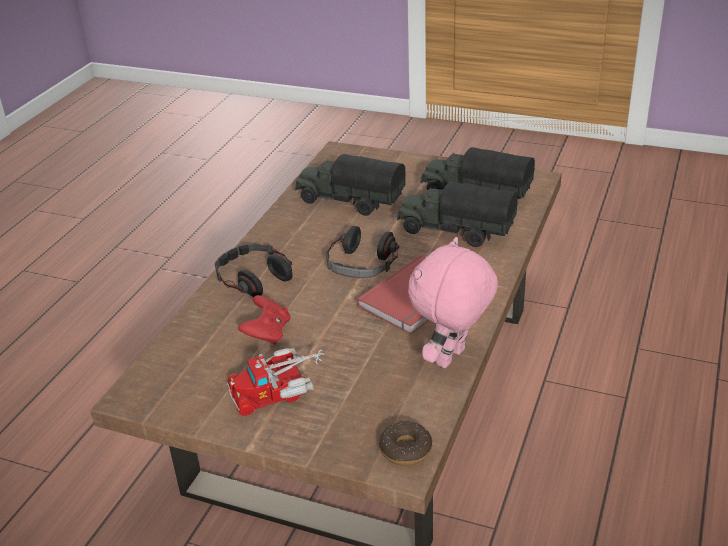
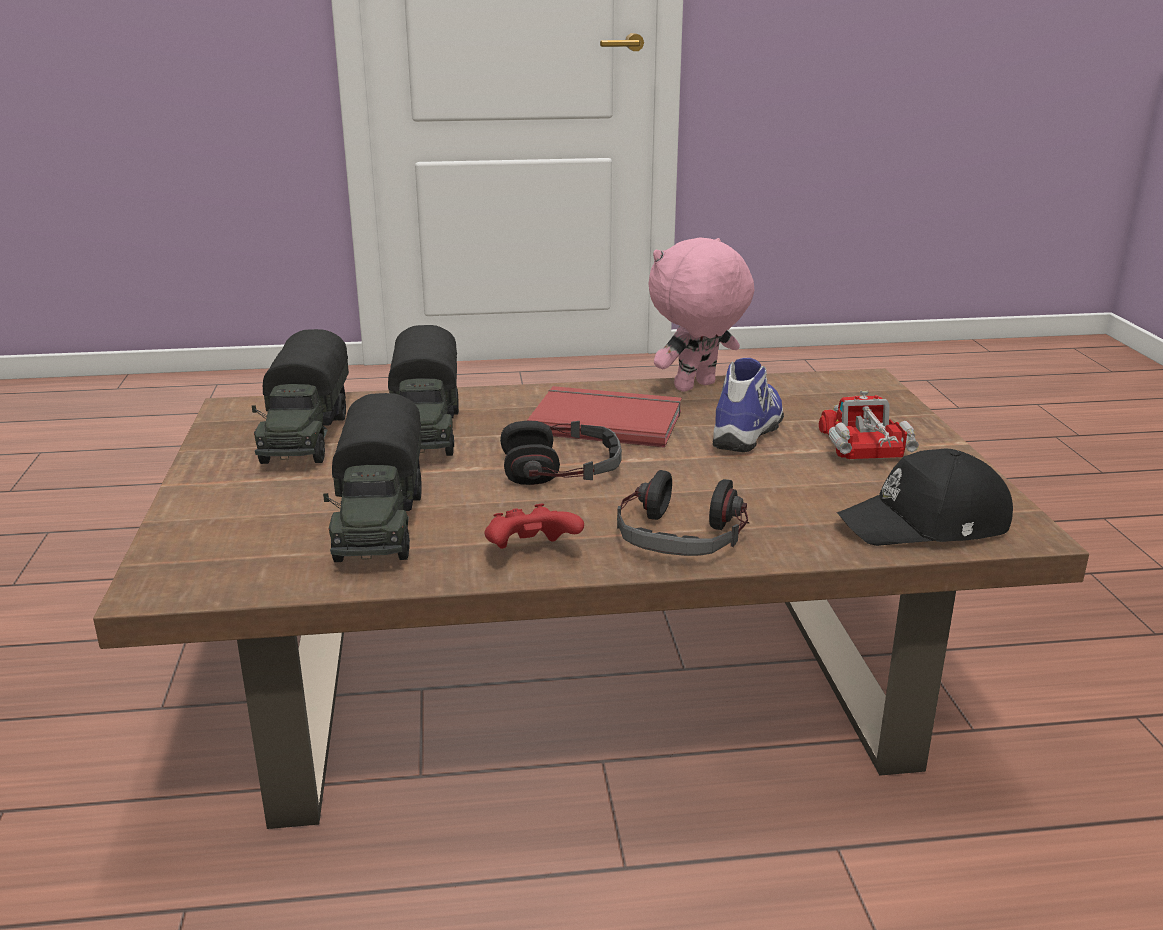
camera: 120 degrees left, 10 degrees down
(177, 364) = (927, 525): none -> black cap
(267, 333) = (786, 486): red game controller -> red game controller (531, 553)
(279, 389) = (865, 451): toy truck -> toy truck turned 135 degrees counterclockwise
(353, 352) = (749, 431): none -> shoe
(406, 449) = (847, 382): donut -> none
(452, 359) = (696, 387): pink plush toy -> pink plush toy turned 135 degrees clockwise

